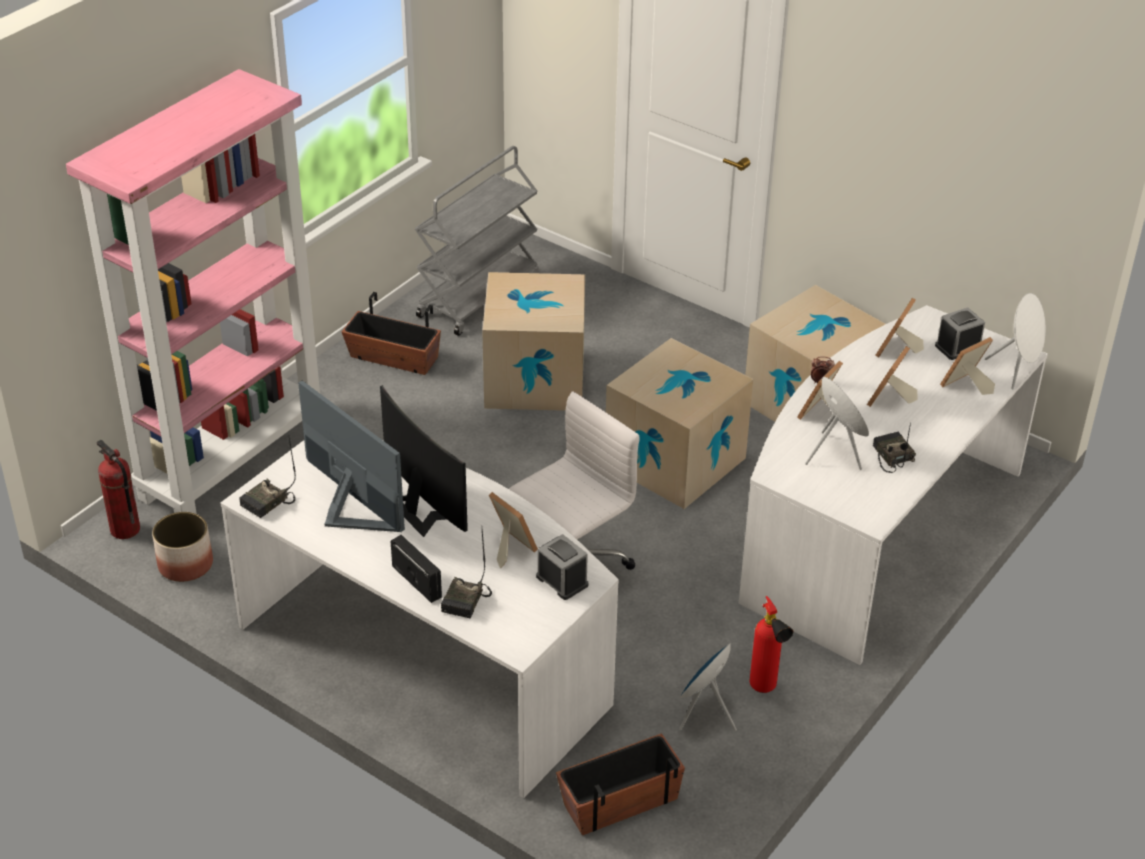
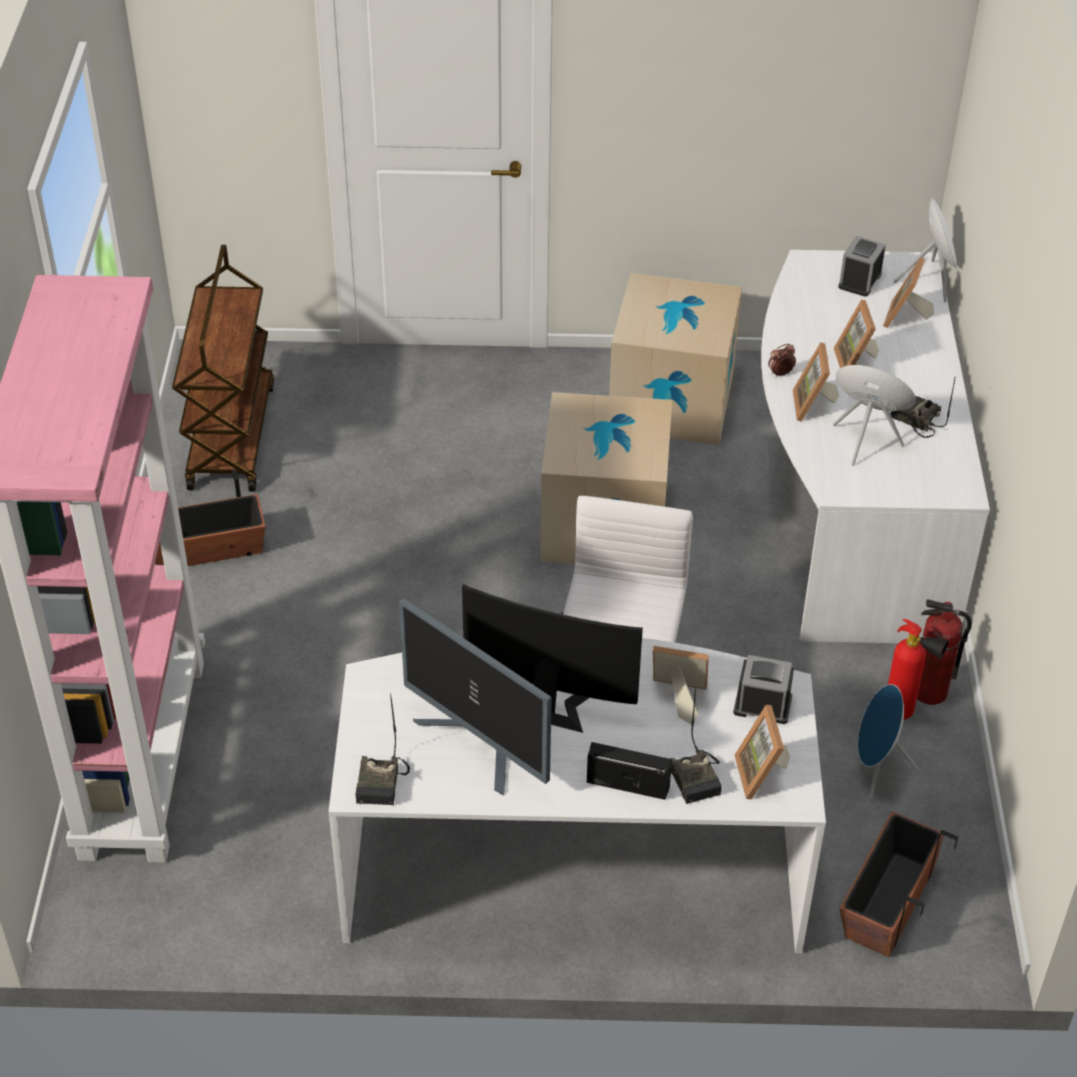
camera: 35 degrees left, 5 degrees up
(124, 529) = (98, 905): fire extinguisher -> fire extinguisher (929, 692)
(185, 565) = (210, 906): planter -> none
(351, 511) = (480, 745): monitor -> monitor turned 150 degrees counterclockwise
(478, 295) = (230, 436): grey cart -> brown cart
(534, 379) = (382, 502): cardboard box -> none
(897, 350) = (812, 308): picture frame -> picture frame (763, 775)

